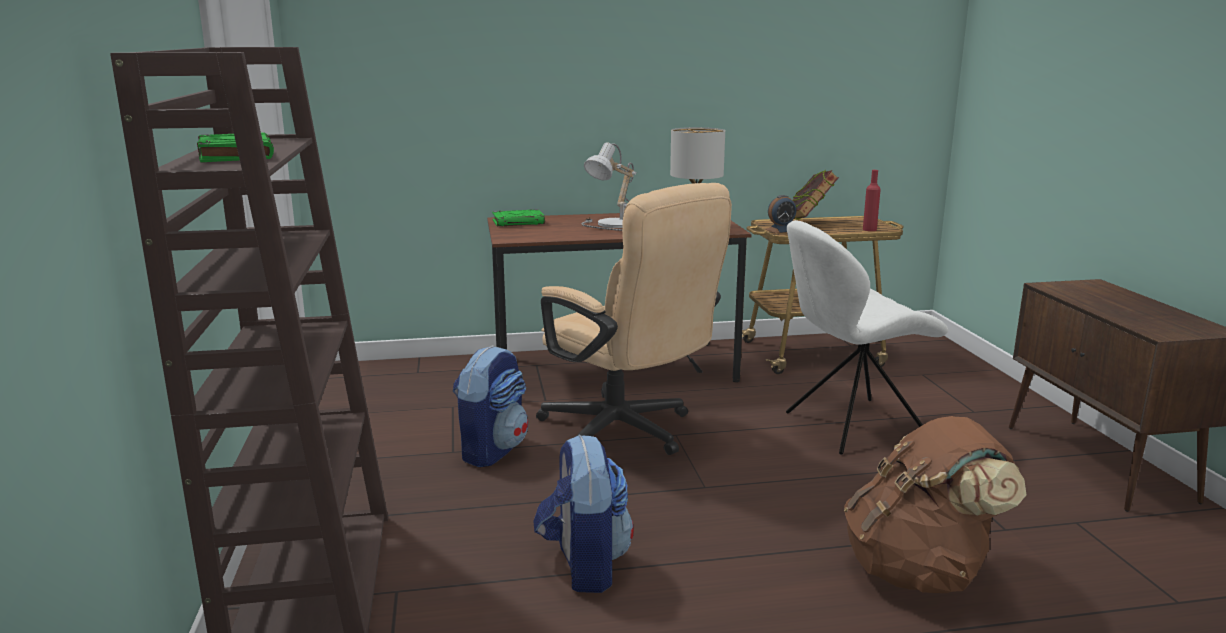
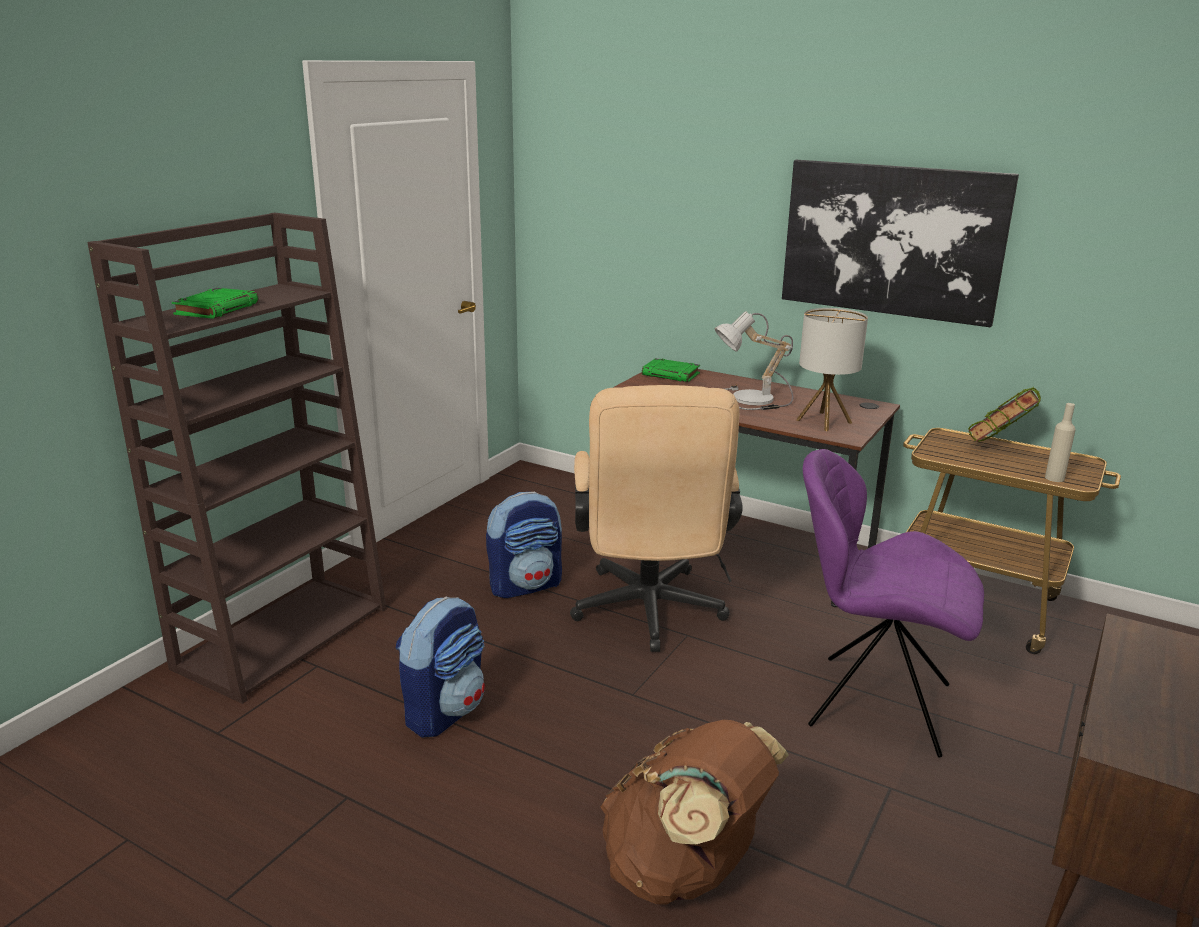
camera: 40 degrees right, 5 degrees up
(691, 72) = (892, 240): none -> picture
(780, 230) = (934, 450): alarm clock -> none
(851, 426) = (873, 703): white chair -> purple chair
(869, 229) = (1054, 478): red bottle -> beige bottle

